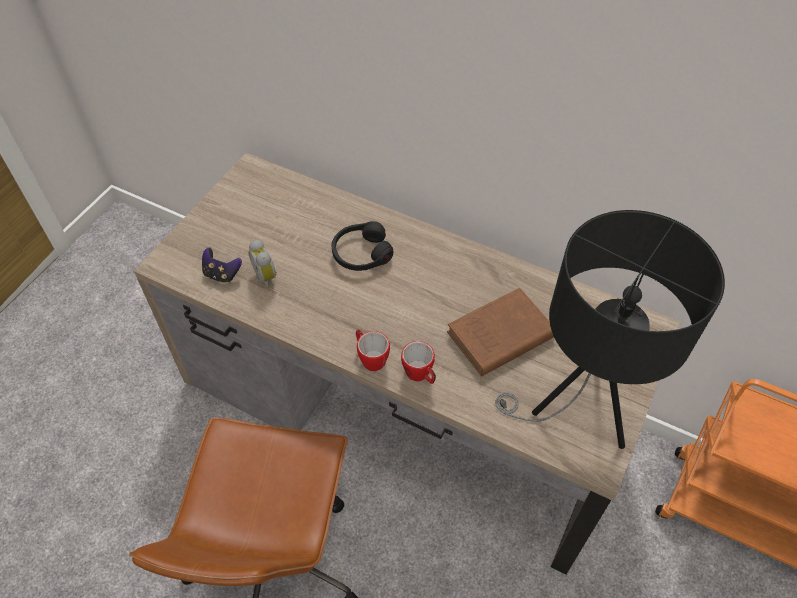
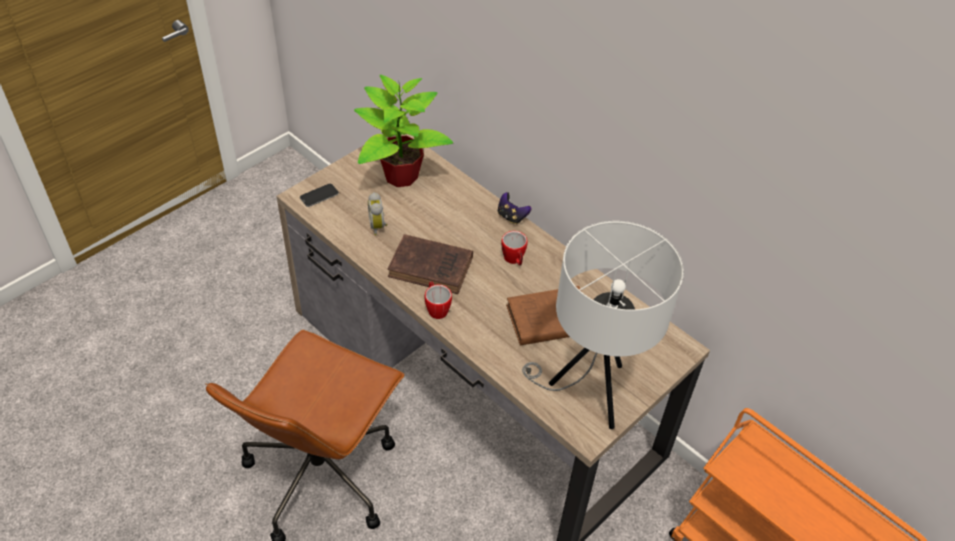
camera: 15 degrees right, 5 degrees down
(185, 258) = (319, 196): none -> phone
(222, 274) = (343, 216): game controller -> game controller (511, 217)
(270, 210) = (400, 175): none -> potted plant
(348, 310) = (433, 268): none -> brown book
(361, 253) = (461, 228): black headphones -> none
(420, 375) = (471, 331): mug -> mug (514, 260)
(577, 409) = (588, 391): black table lamp -> white table lamp

